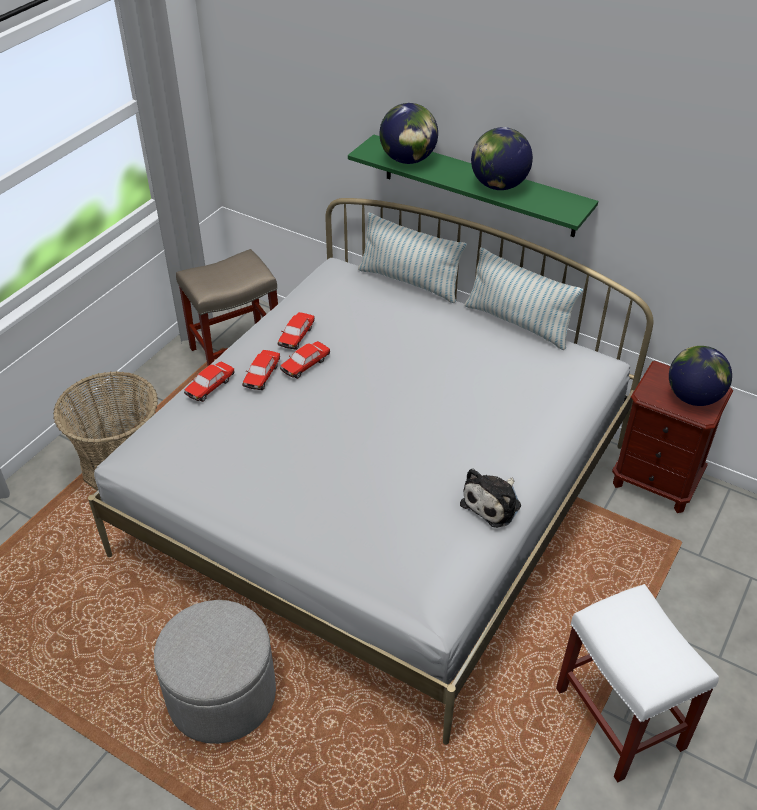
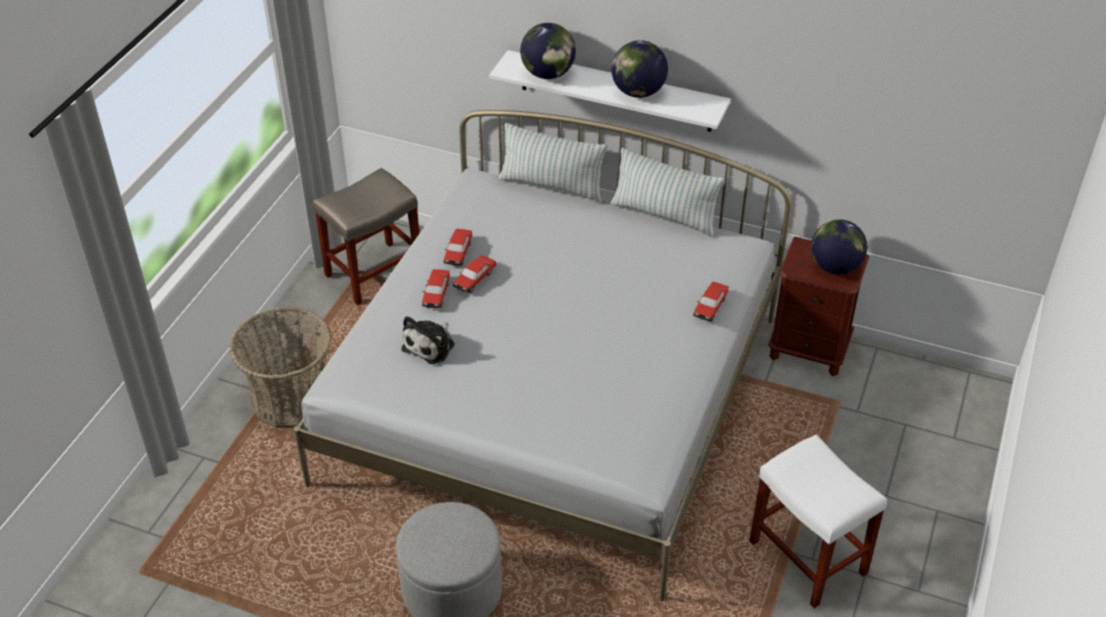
camera: 10 degrees left, 0 degrees up
(210, 386) = (390, 310): toy car -> toy car (710, 306)
(478, 186) = (616, 91): green shelf -> white shelf
(493, 503) = (676, 383): plush toy -> plush toy (431, 345)

